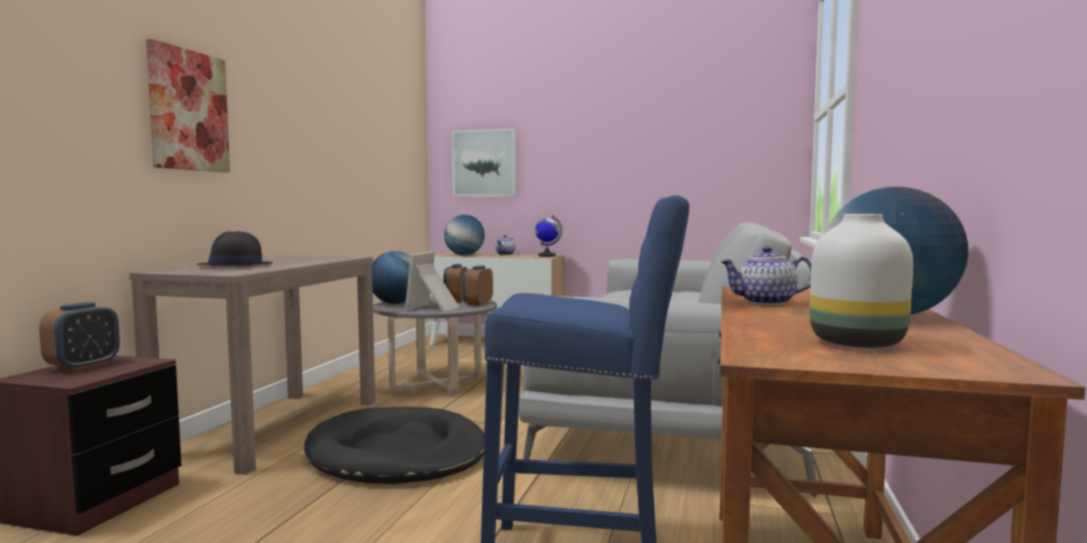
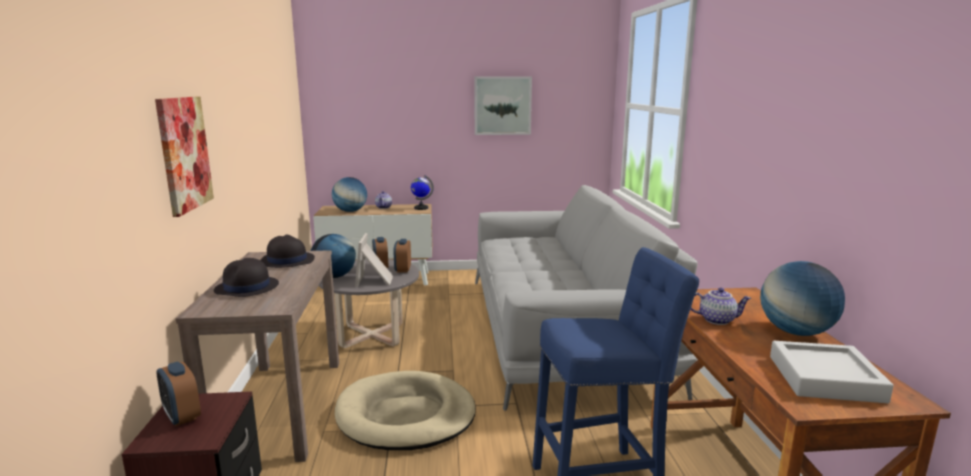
camera: 20 degrees left, 10 degrees up
(83, 366) = (182, 416): alarm clock -> alarm clock turned 135 degrees clockwise
(312, 258) = (287, 260): none -> black hat
(397, 454) = (405, 415): black dog bed -> beige dog bed
(485, 163) = (357, 128): picture -> picture (502, 105)
(766, 302) = (717, 320): teapot -> teapot turned 150 degrees counterclockwise
(859, 344) = (825, 378): white vase -> grey tray

